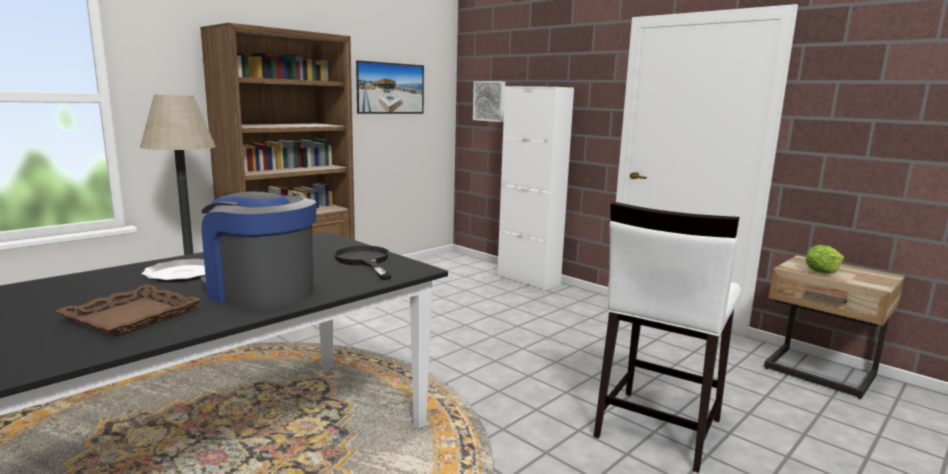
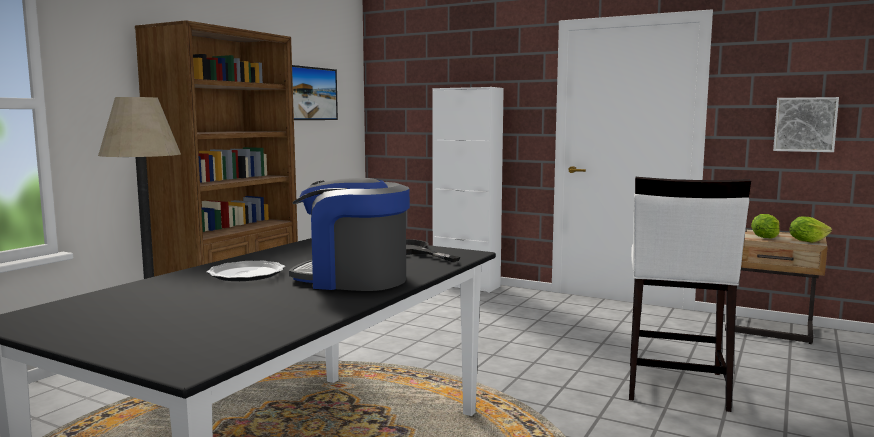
camera: 15 degrees left, 5 degrees down
(132, 317) = (266, 306): brown tray -> none
(490, 101) = (406, 105): picture -> picture (805, 124)
(870, 282) = (807, 241): none -> lettuce

